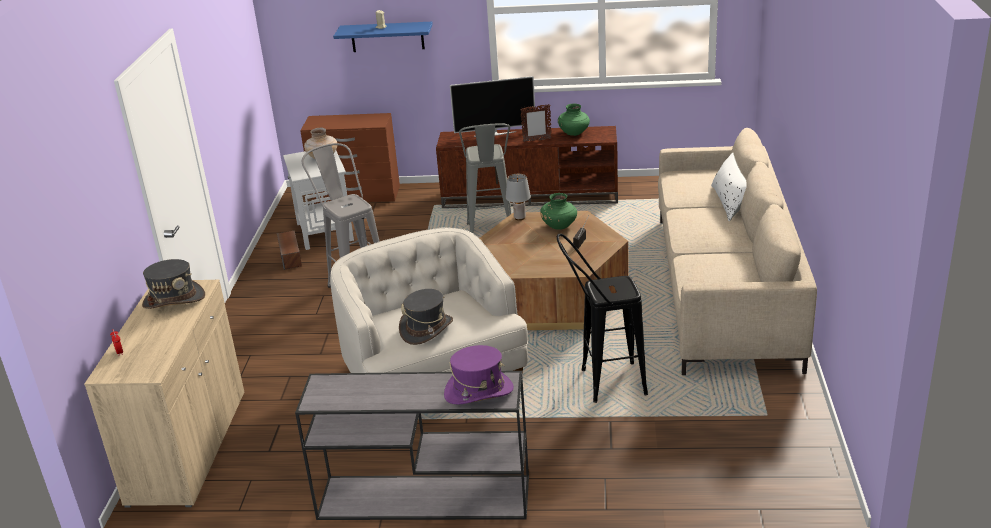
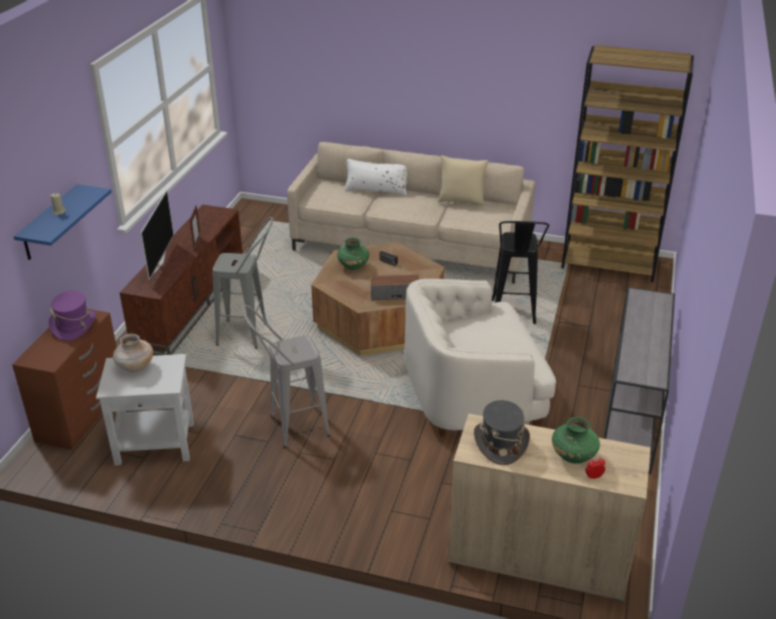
camera: 80 degrees left, 5 degrees up
(290, 257) = (197, 473): speaker -> speaker (395, 294)
(426, 329) = (508, 343): grey hat -> none
(478, 391) = (652, 306): purple hat -> purple hat (74, 326)
(519, 218) = (324, 282): grey table lamp -> none
(574, 133) = (199, 224): green vase -> green vase (573, 456)
(745, 257) = (461, 201): none -> beige pillow
(797, 455) = (609, 263): none -> brown bookcase

